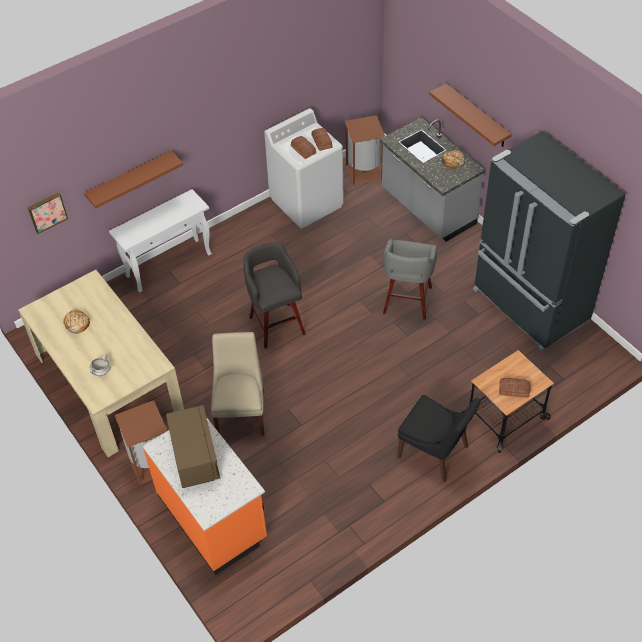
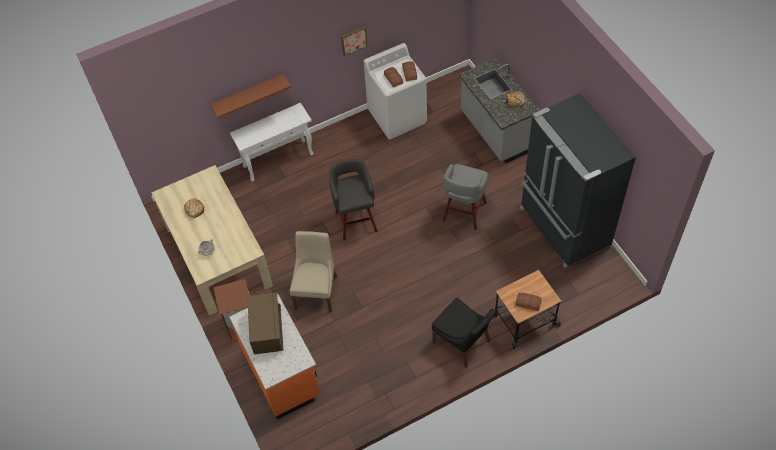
camera: 10 degrees right, 5 degrees up
(47, 212) = (179, 117): picture -> picture (353, 40)
(364, 171) = (450, 94): brown trash can -> none
(477, 116) = (536, 68): brown shelf -> none

